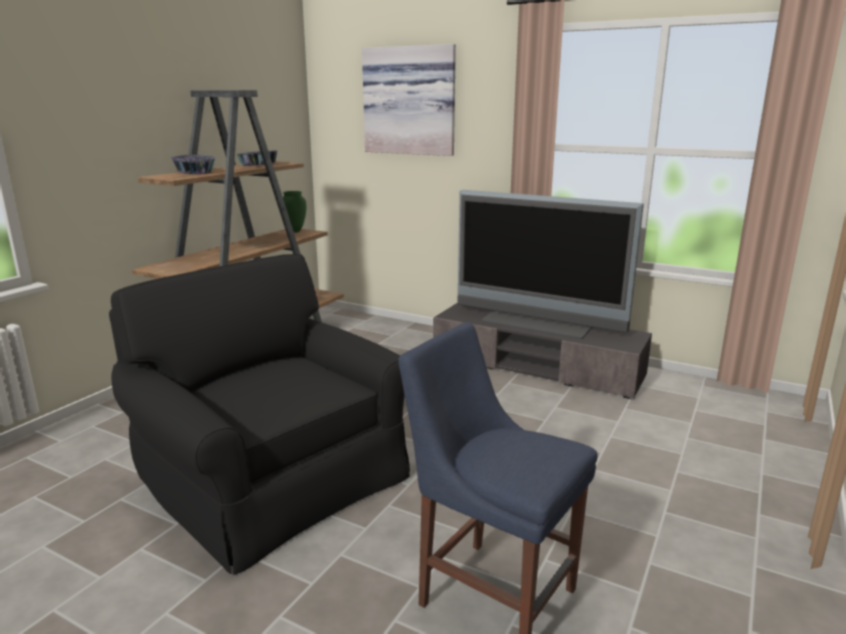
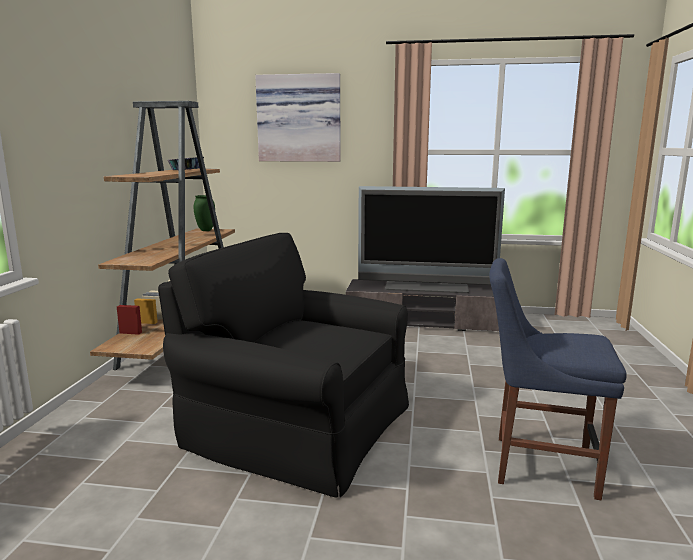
camera: 20 degrees left, 5 degrees down
(195, 172) = (148, 173): bowl -> none

